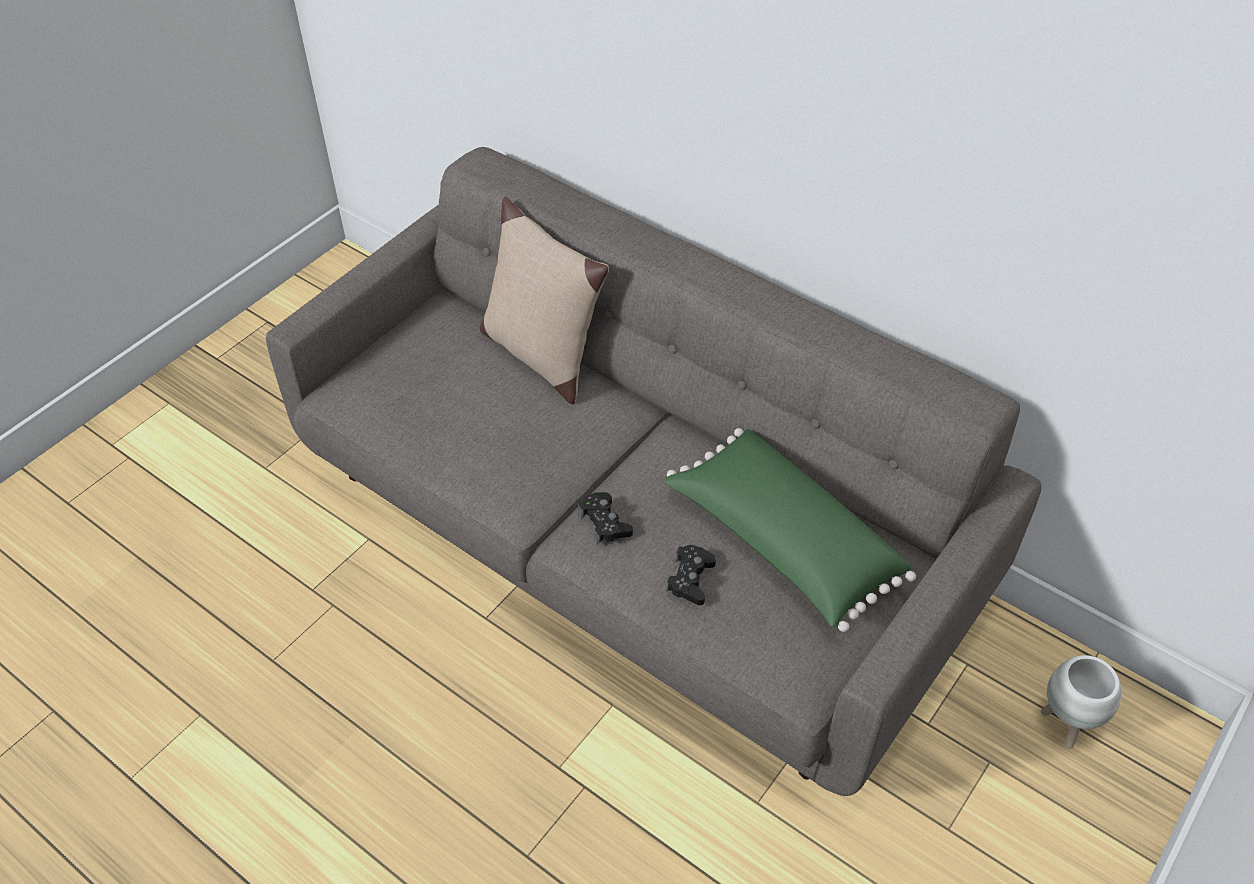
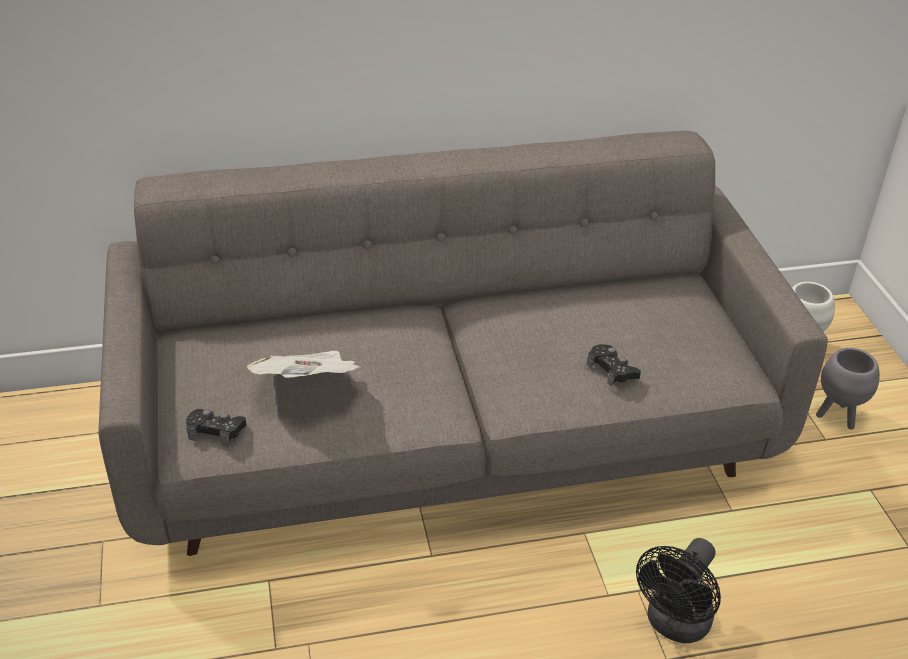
camera: 50 degrees left, 10 degrees down
(457, 406) = (308, 386): none -> newspaper
(541, 354) = (312, 320): beige pillow -> none
(570, 839) = (674, 625): none -> black fan
(604, 523) = (515, 380): black game controller -> black game controller (216, 431)
(781, 544) = (625, 317): green pillow -> none
(997, 822) = (837, 417): none -> grey planter

